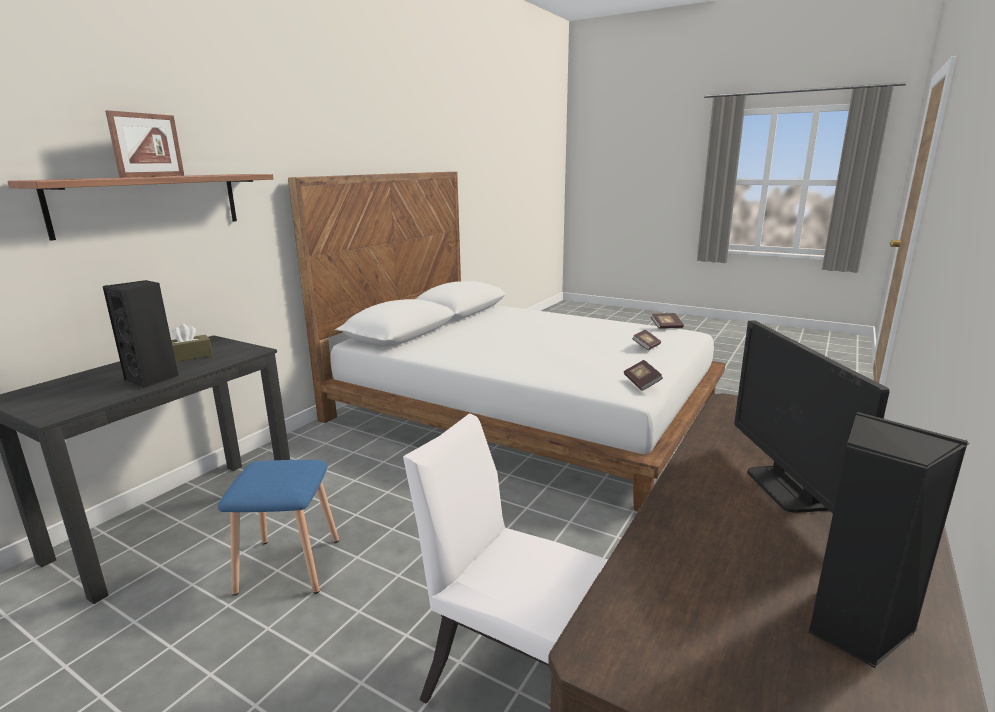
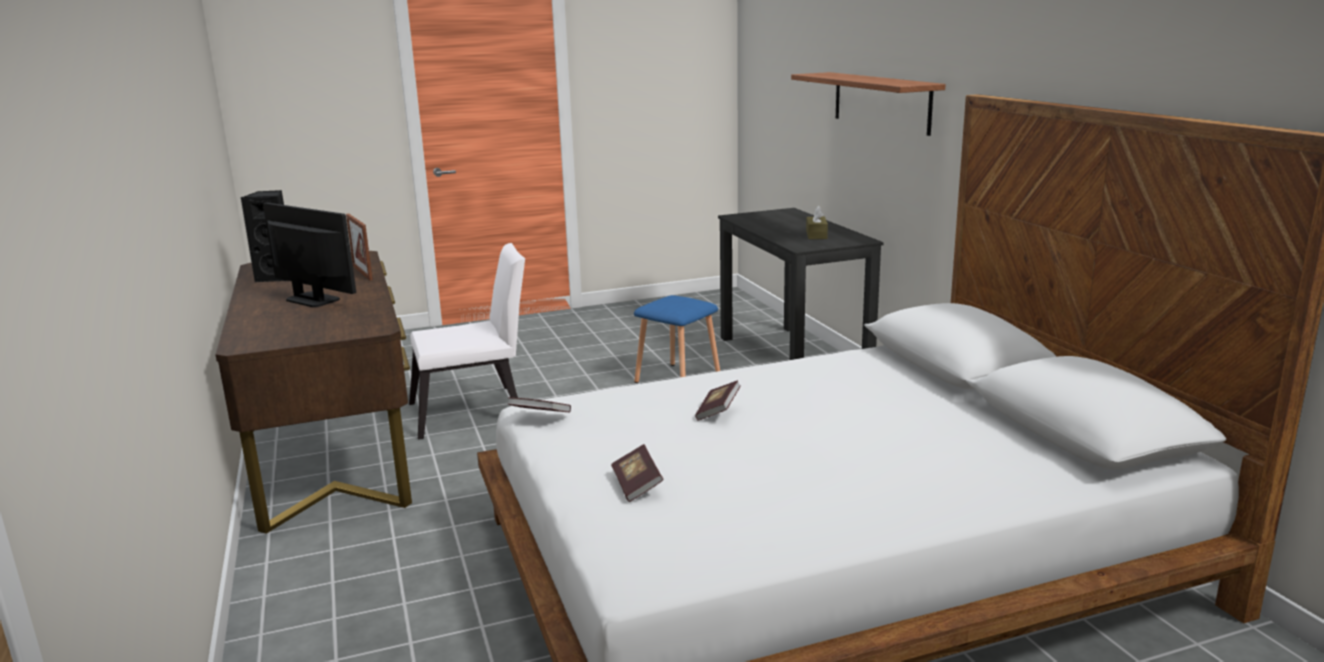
camera: 130 degrees right, 0 degrees up
(153, 176) = (855, 78): picture frame -> picture frame (362, 273)
(153, 378) = (771, 228): black speaker -> none
(666, 327) = (698, 567): book -> book (718, 411)

